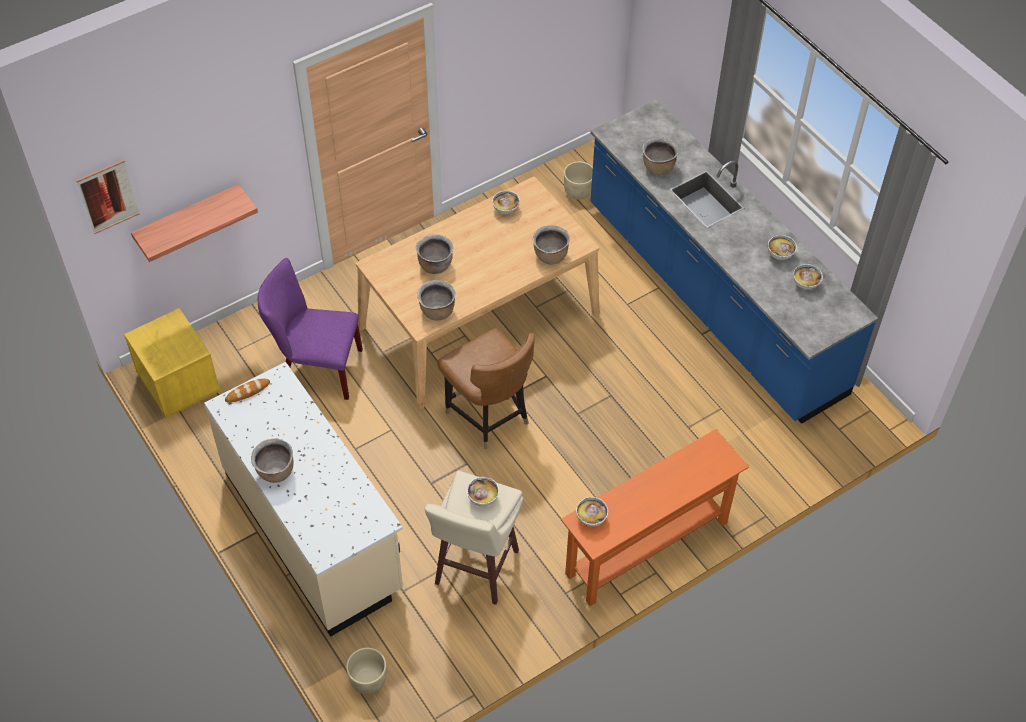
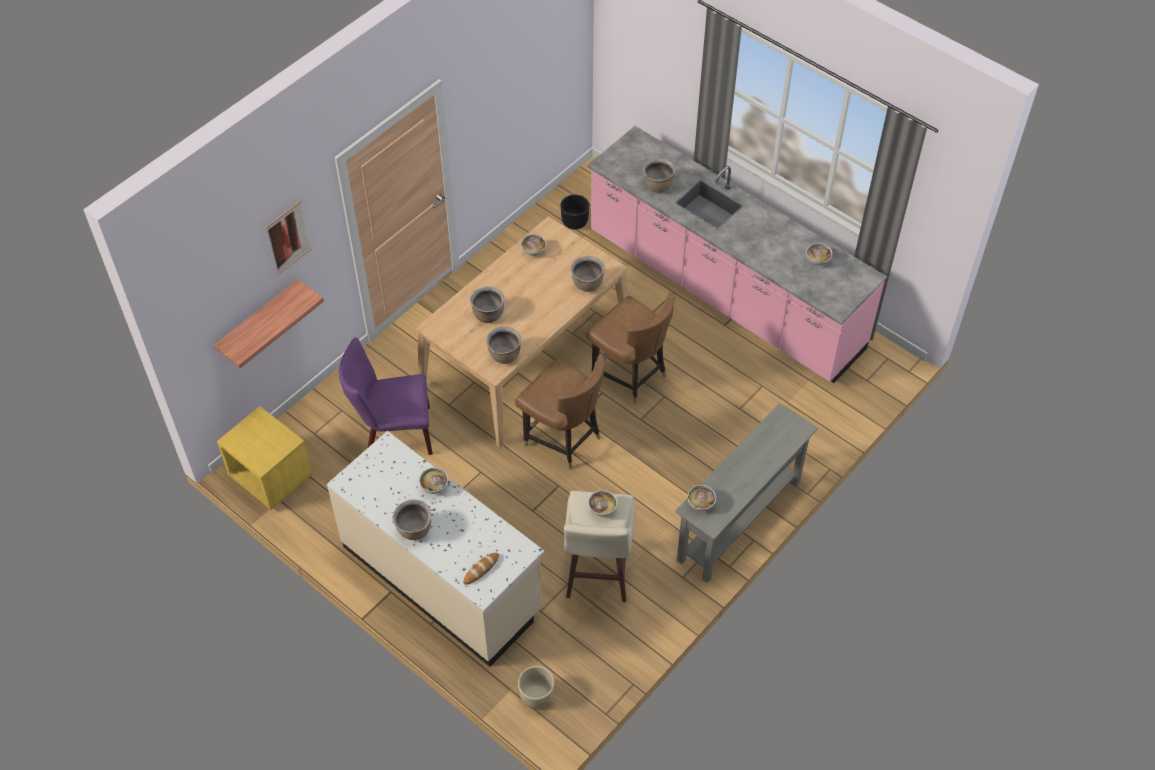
camera: 15 degrees left, 0 degrees up
(108, 197) = (194, 316): picture -> picture (288, 237)
(247, 392) = (362, 465): bread -> bread (481, 569)
(578, 191) = (574, 222): beige planter -> black planter
(582, 365) = (630, 375): none -> brown chair
(647, 548) = (739, 521): orange console table -> grey console table
(712, 299) = (723, 292): blue counter -> pink counter
(779, 255) = (787, 240): bowl -> bowl (434, 487)

